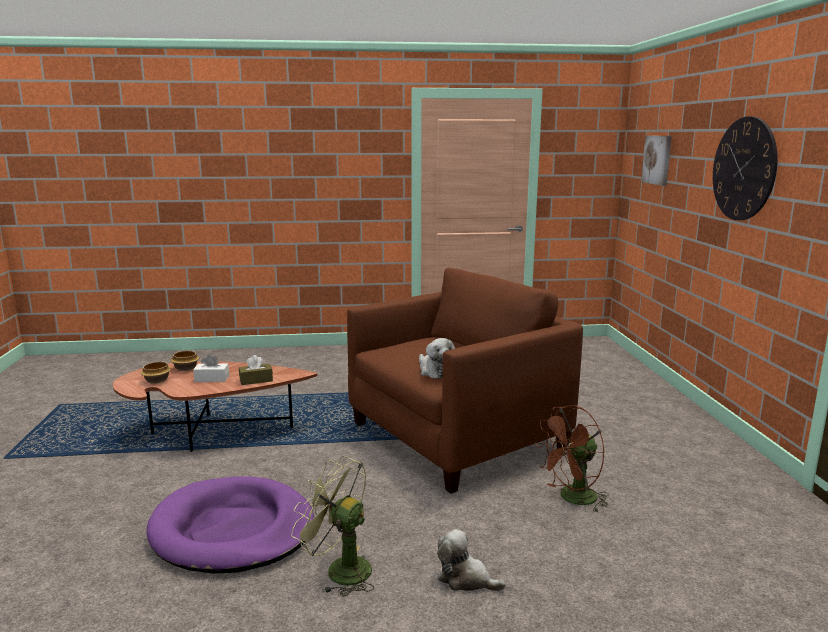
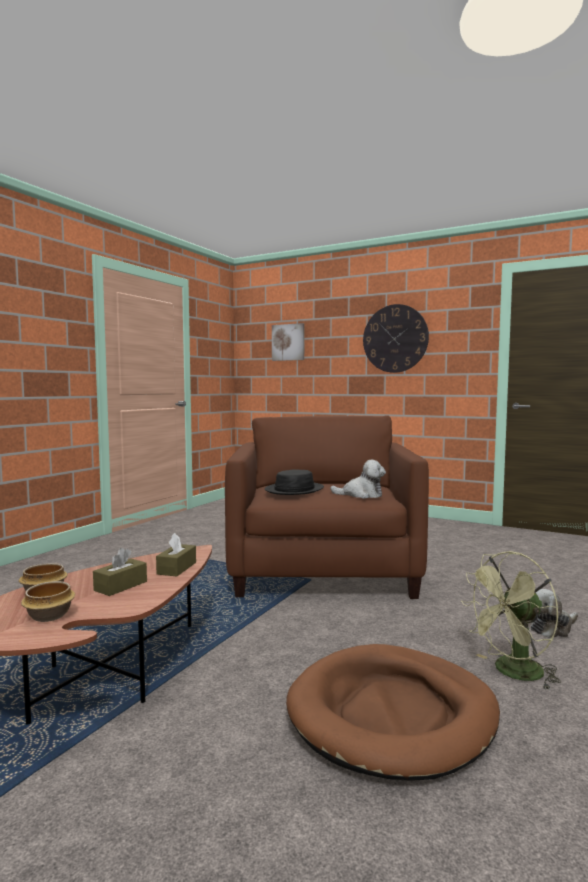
camera: 55 degrees left, 10 degrees down
(212, 379) = (120, 586): white tissue box -> brown tissue box
(233, 530) = (392, 715): purple dog bed -> brown dog bed
(410, 348) = (294, 490): none -> black hat
(572, 499) = (463, 569): brown fan -> none

